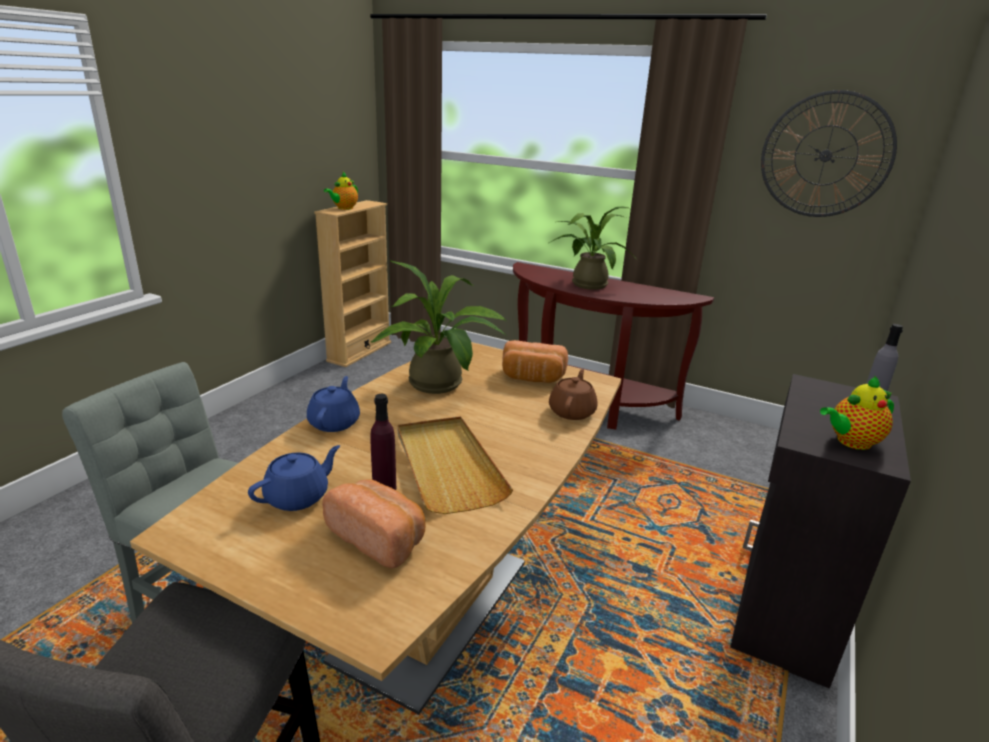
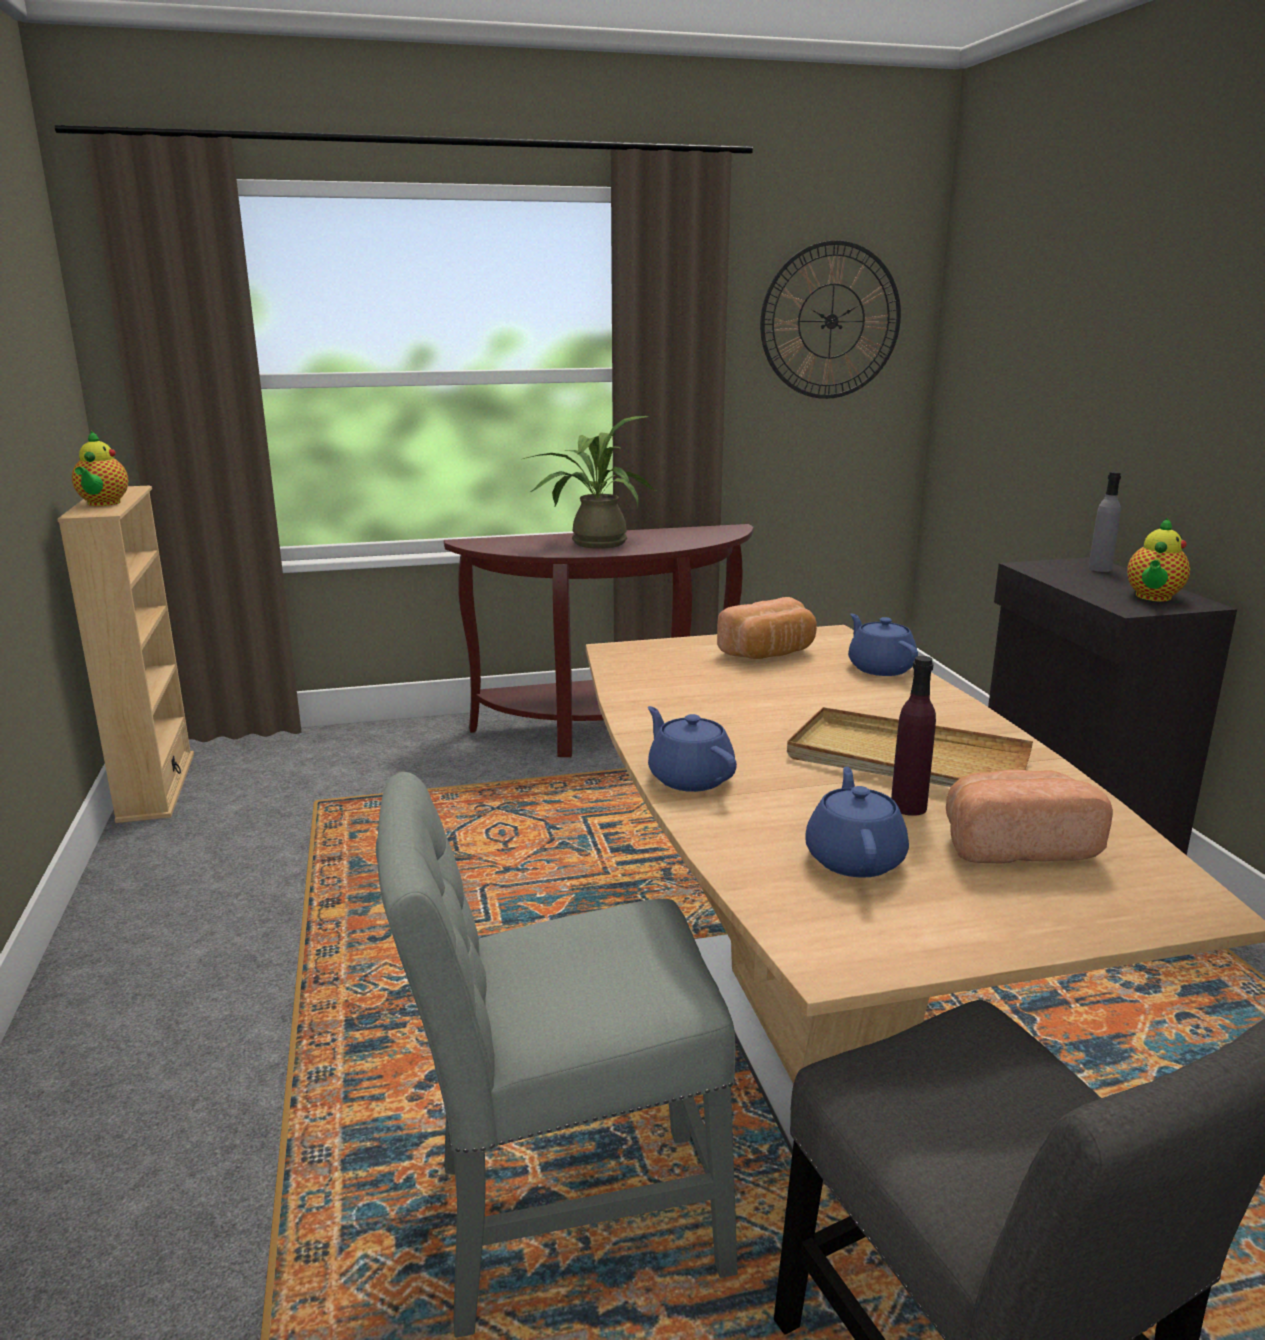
camera: 40 degrees left, 5 degrees down
(440, 386) = (701, 696): potted plant -> none
(572, 411) = (880, 668): brown teapot -> blue teapot

